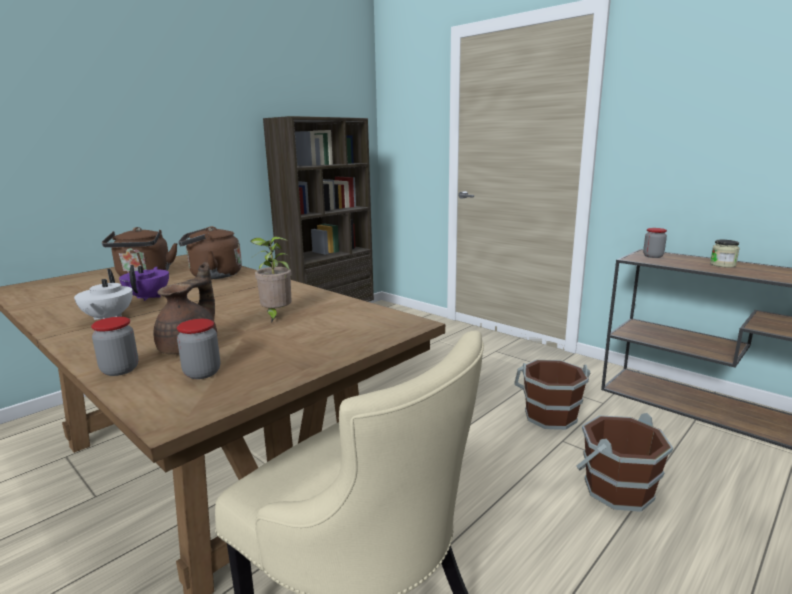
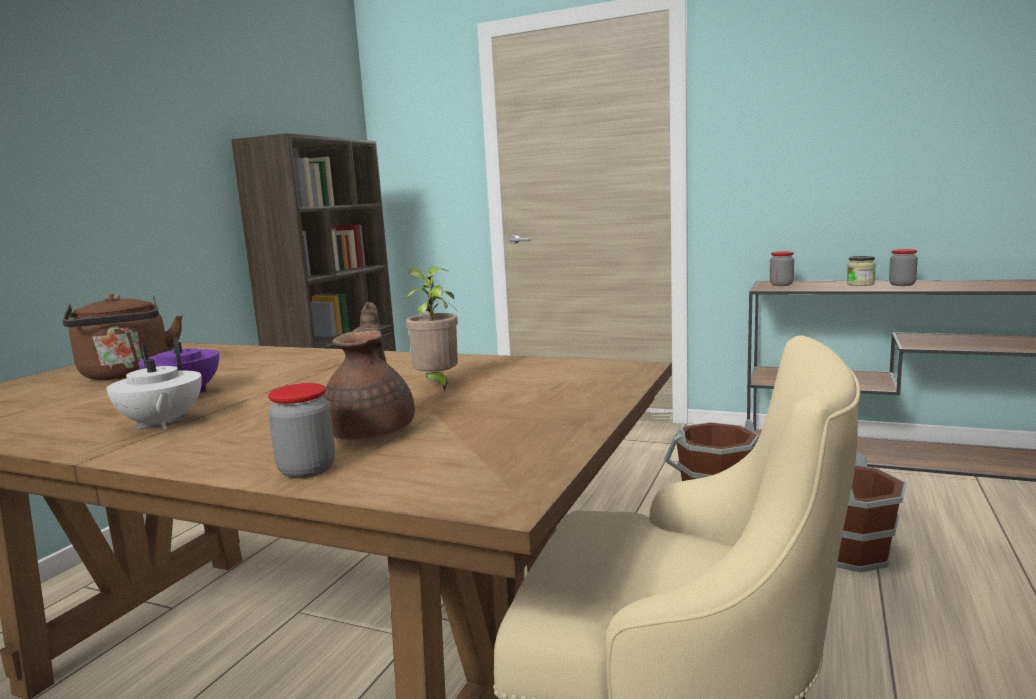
camera: 20 degrees left, 5 degrees down
(202, 373) = (446, 451): jar -> jar (902, 285)
(212, 275) = (248, 360): brown kettle -> none

